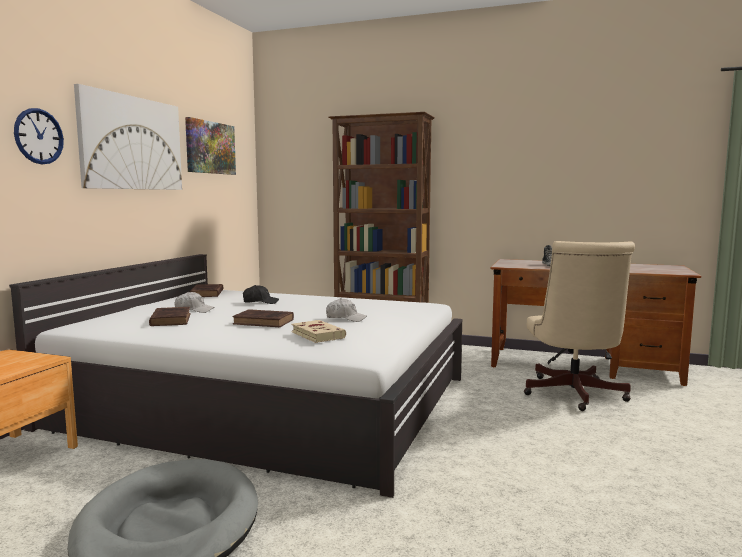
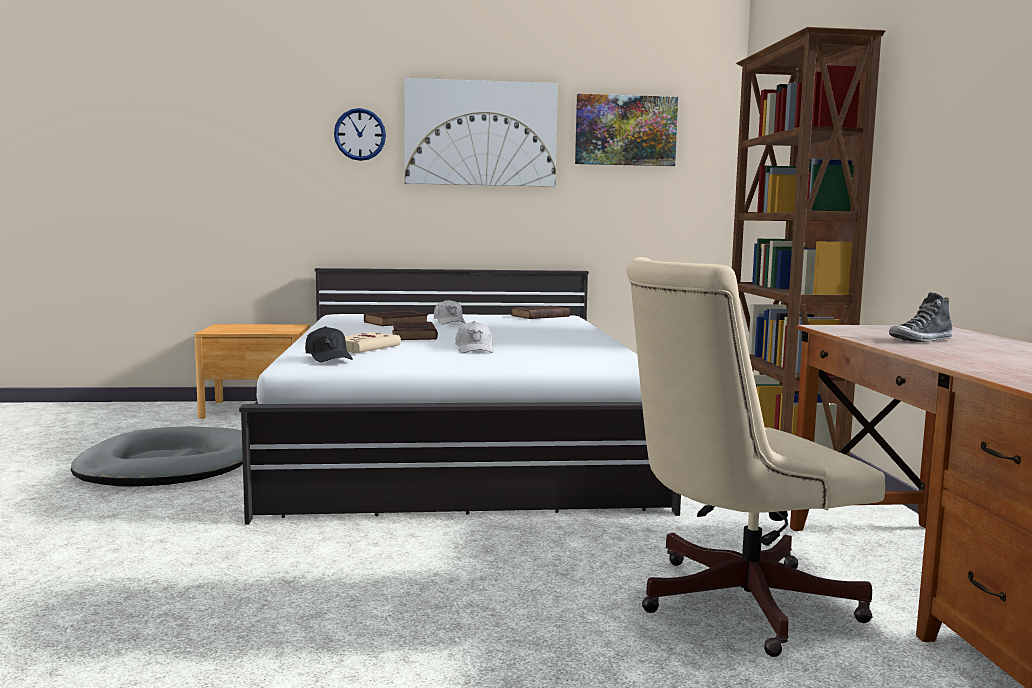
camera: 65 degrees right, 0 degrees up
(260, 302) = (522, 328): black cap -> black cap (328, 357)

